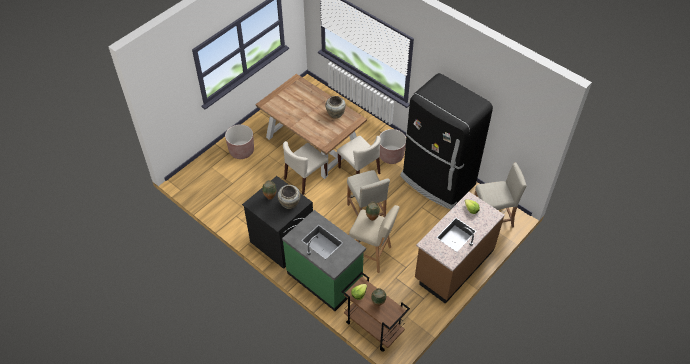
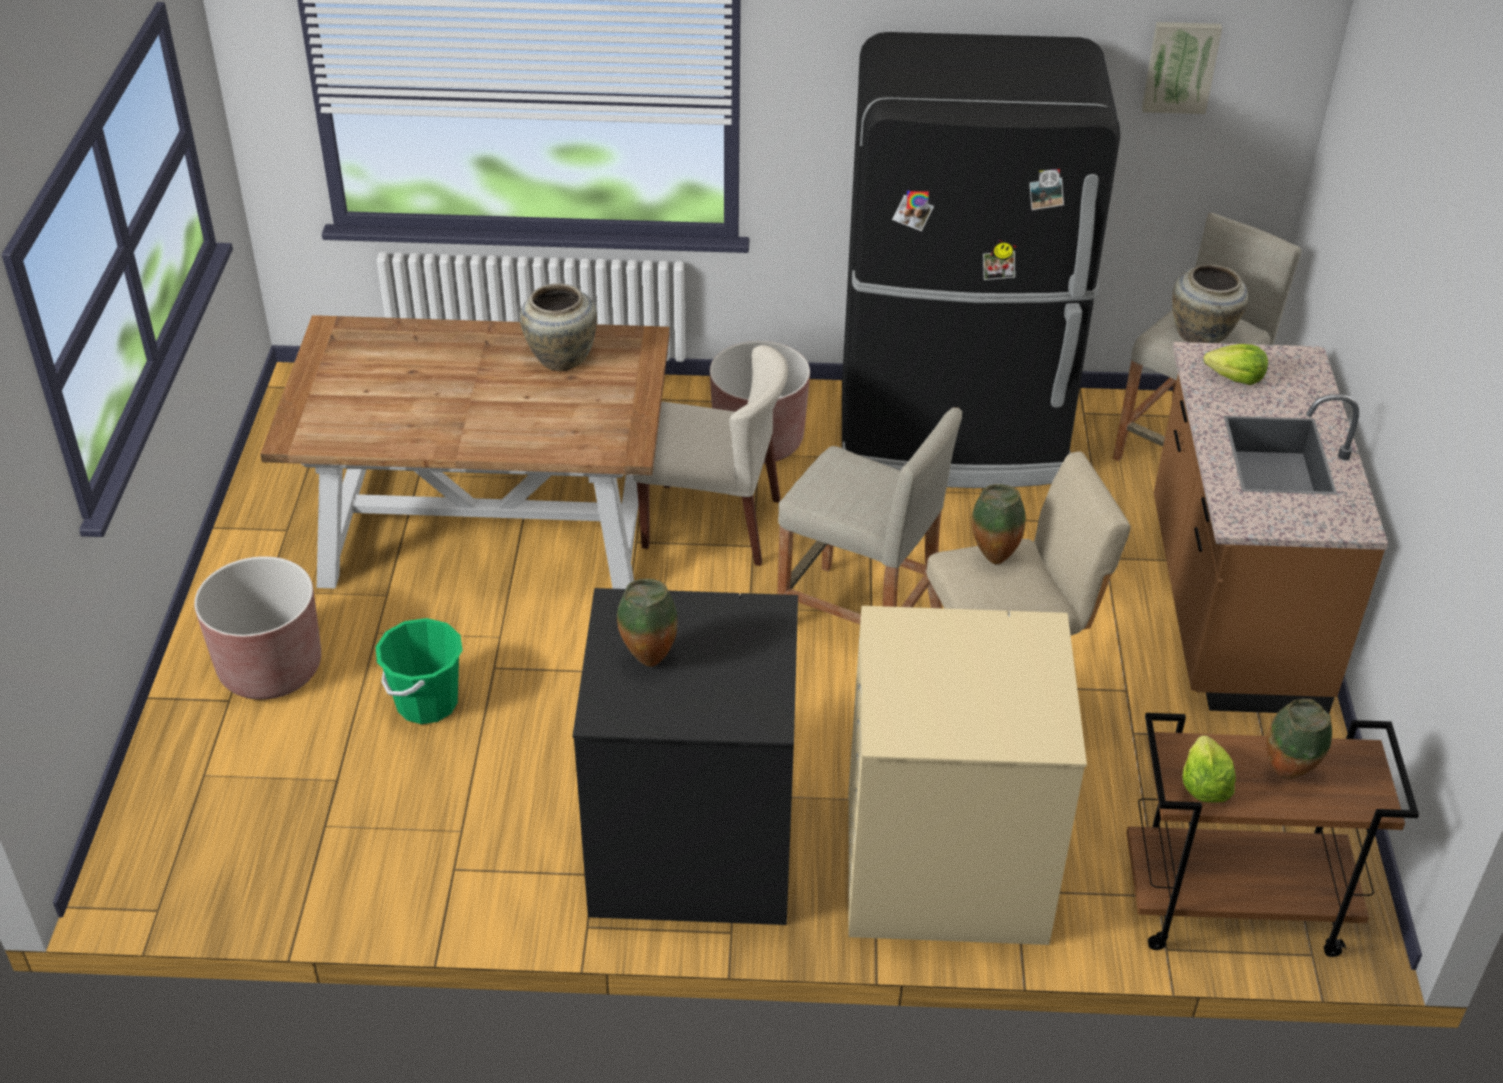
camera: 40 degrees left, 10 degrees down
(263, 177) = (427, 703): none -> green bucket
(289, 204) = (736, 642): beige vase -> beige vase (1202, 336)
(305, 178) = (570, 628): beige chair -> none
(325, 278) = (943, 865): green counter -> beige washing machine
(514, 120) = (1180, 66): none -> picture

